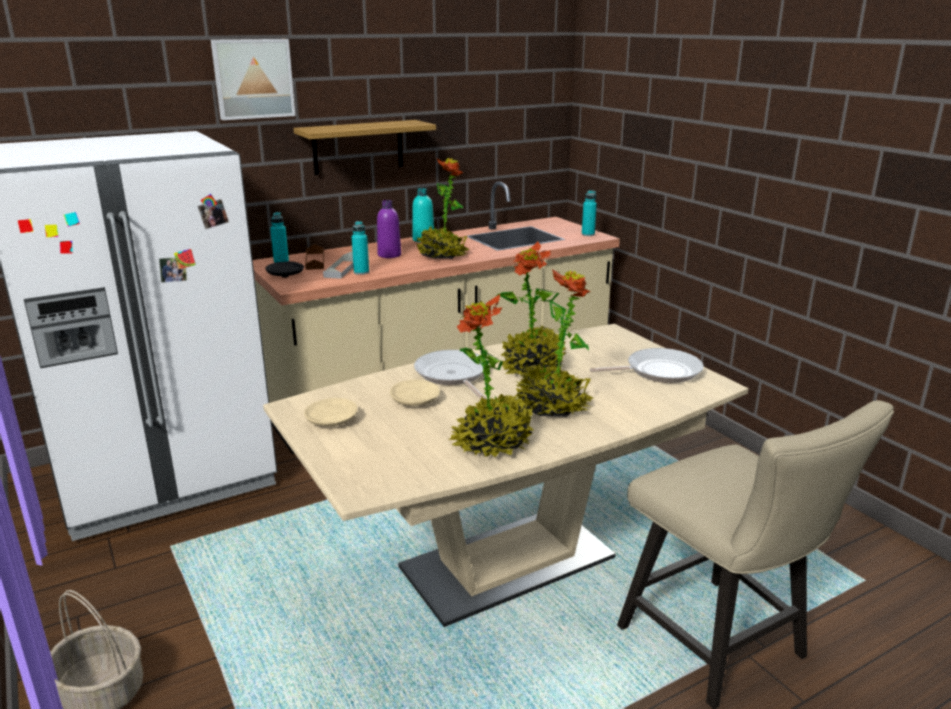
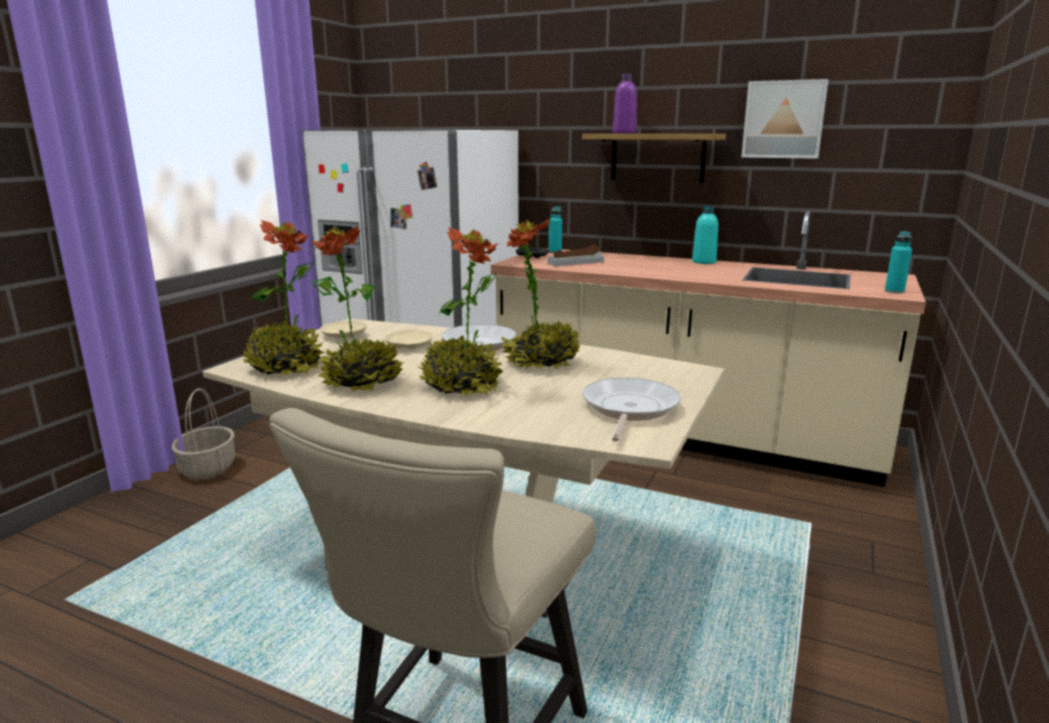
camera: 55 degrees right, 5 degrees down
(253, 78) = (568, 87): picture -> picture (783, 119)
(361, 272) = (580, 266): turquoise bottle -> none
(389, 255) = (639, 263): purple bottle -> purple bottle (624, 133)
(442, 256) = (677, 272): potted plant -> potted plant (286, 368)
(659, 371) = (628, 409): frying pan -> frying pan turned 120 degrees counterclockwise

